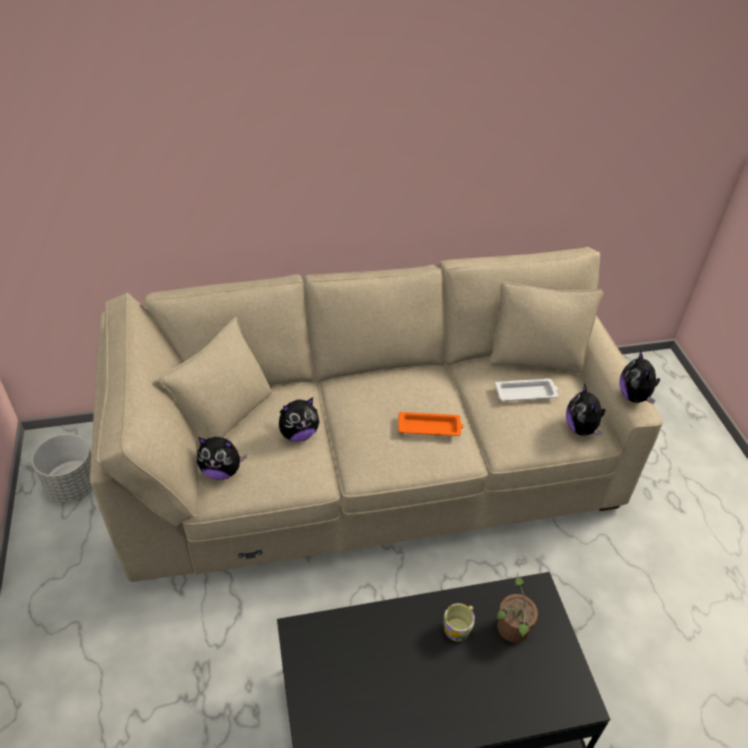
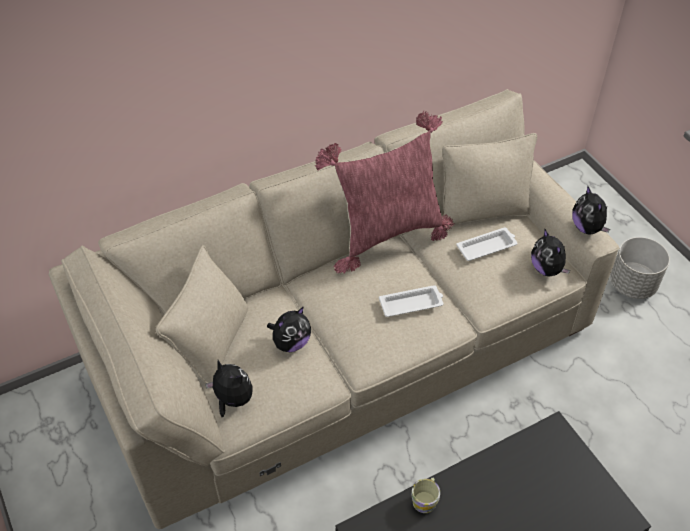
camera: 15 degrees left, 5 degrees up
(73, 486) = (54, 450): grey planter -> grey planter (633, 285)
(221, 471) = (232, 400): plush toy -> plush toy turned 135 degrees counterclockwise
(427, 364) = (385, 240): none -> red pillow
(430, 427) = (412, 304): orange tray -> white tray
(459, 627) = (499, 484): mug -> mug (425, 499)
(511, 631) = (545, 474): potted plant -> none

